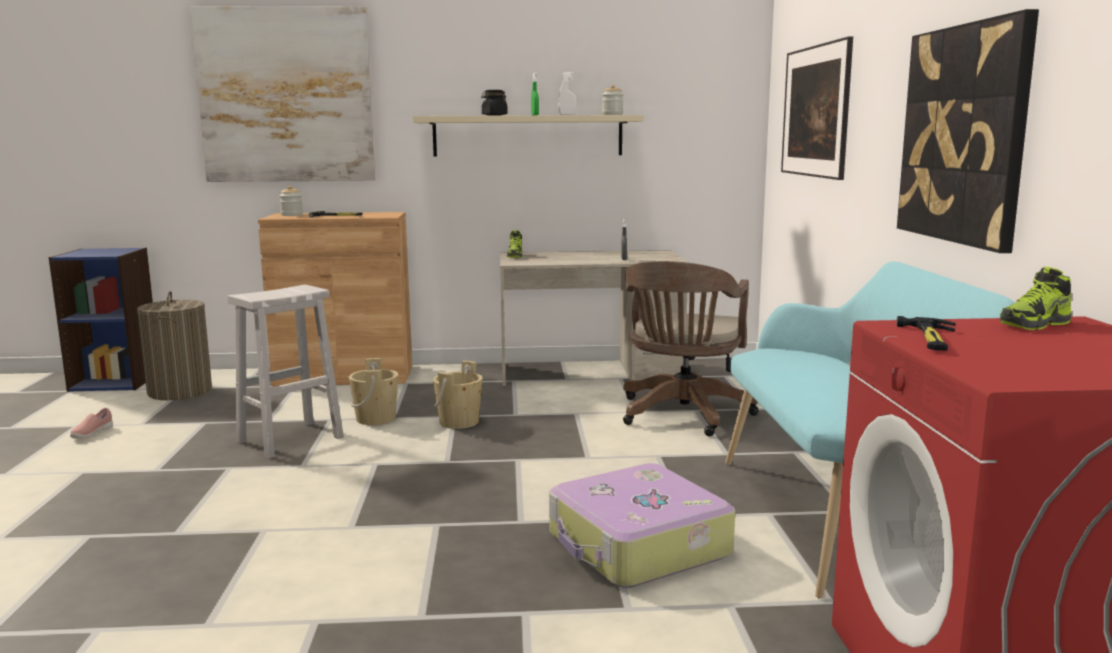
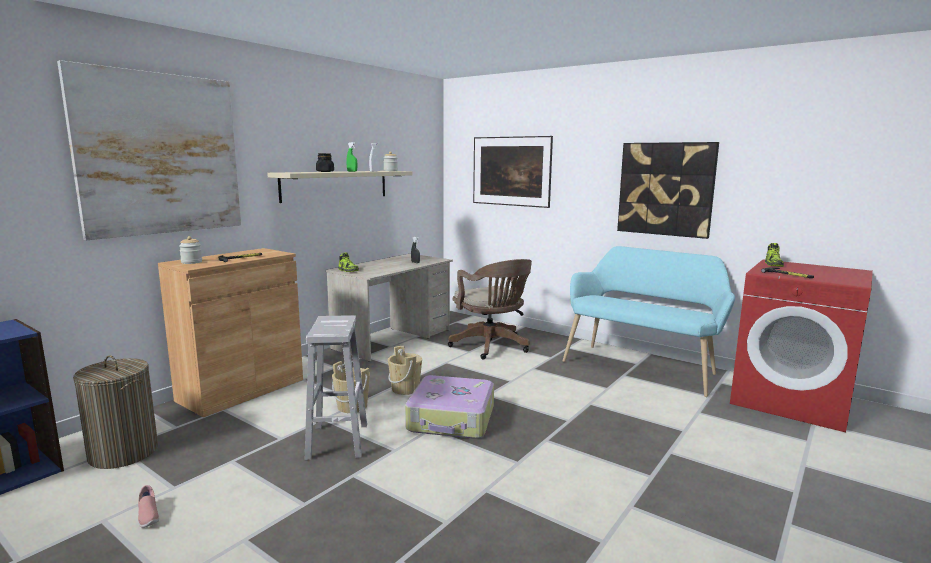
camera: 50 degrees left, 0 degrees up
(637, 546) = (626, 407): suitcase -> suitcase (452, 419)

